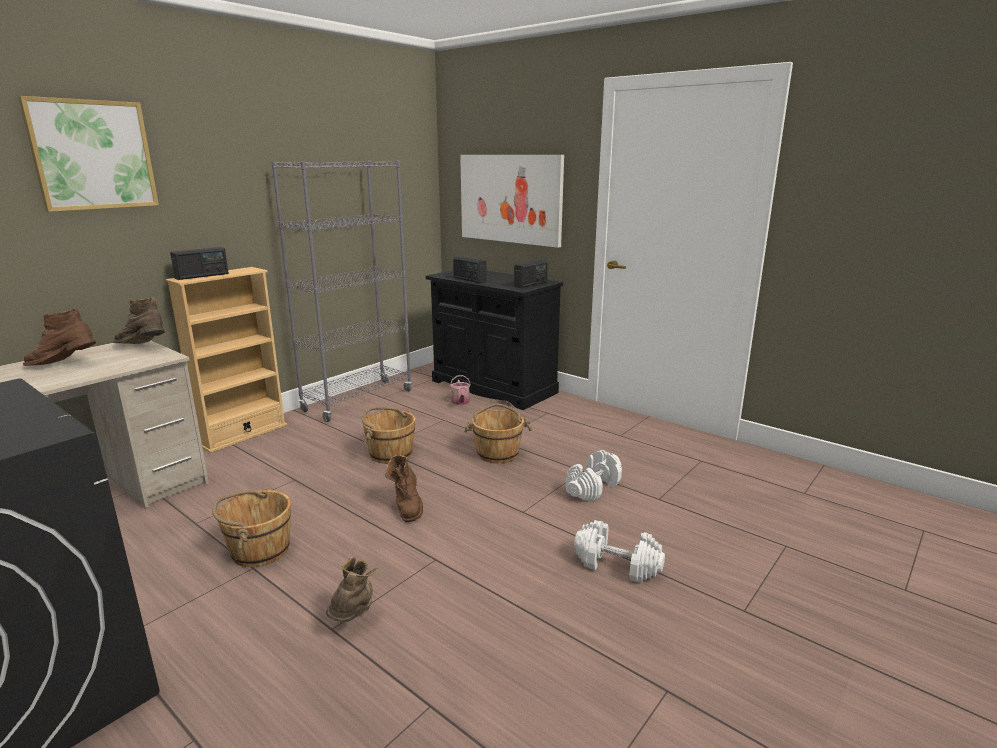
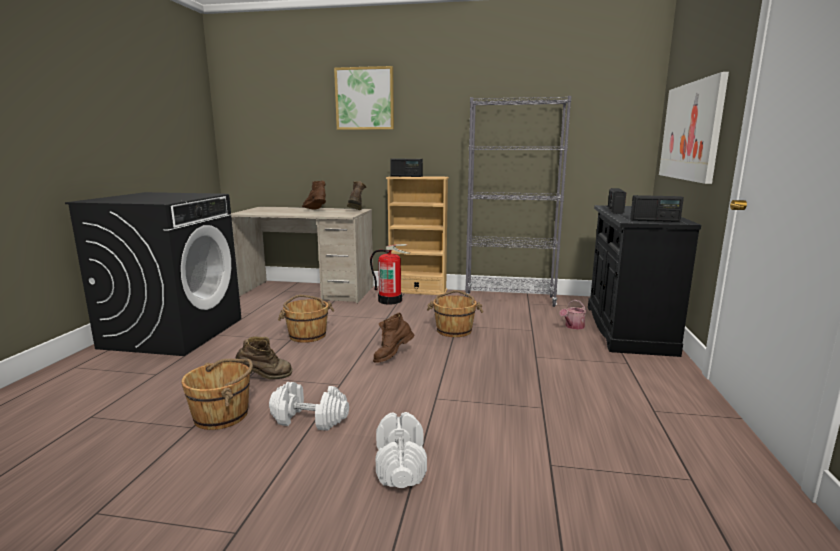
camera: 60 degrees right, 5 degrees down
(241, 460) = (390, 300): none -> fire extinguisher
(497, 453) = (513, 363): brown bucket -> brown bucket (222, 415)
(593, 488) = (519, 421): white dumbbell -> white dumbbell (310, 419)

